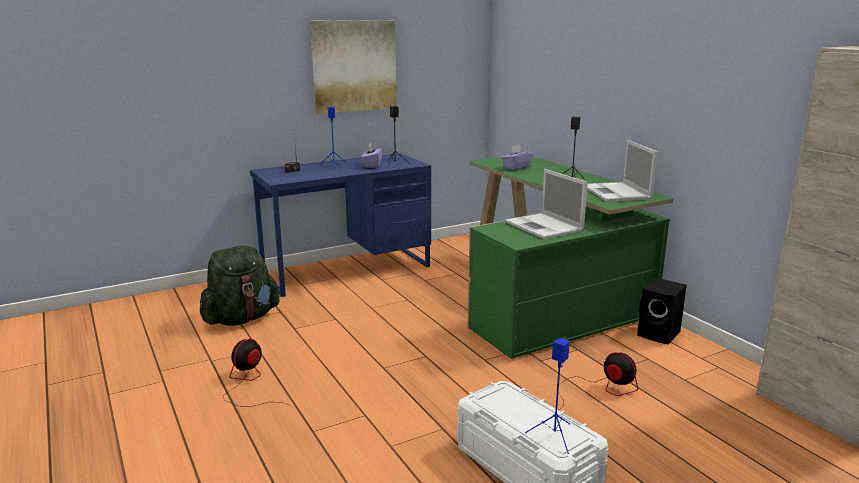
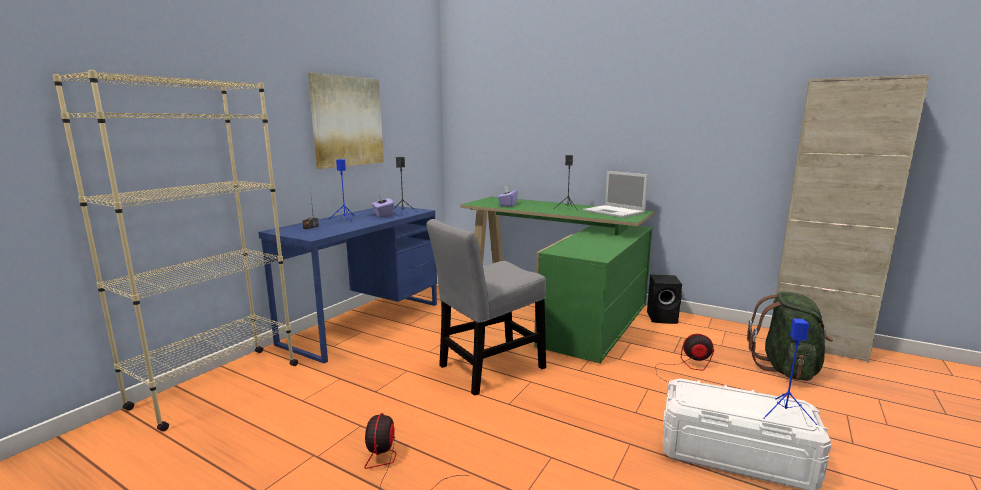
camera: 30 degrees left, 5 degrees down
(197, 295) = (216, 386): none -> beige bookcase
(241, 319) = (303, 398): green backpack -> green backpack (786, 369)
(402, 335) = (487, 369): none -> grey chair
(545, 227) = (591, 244): laptop -> none

